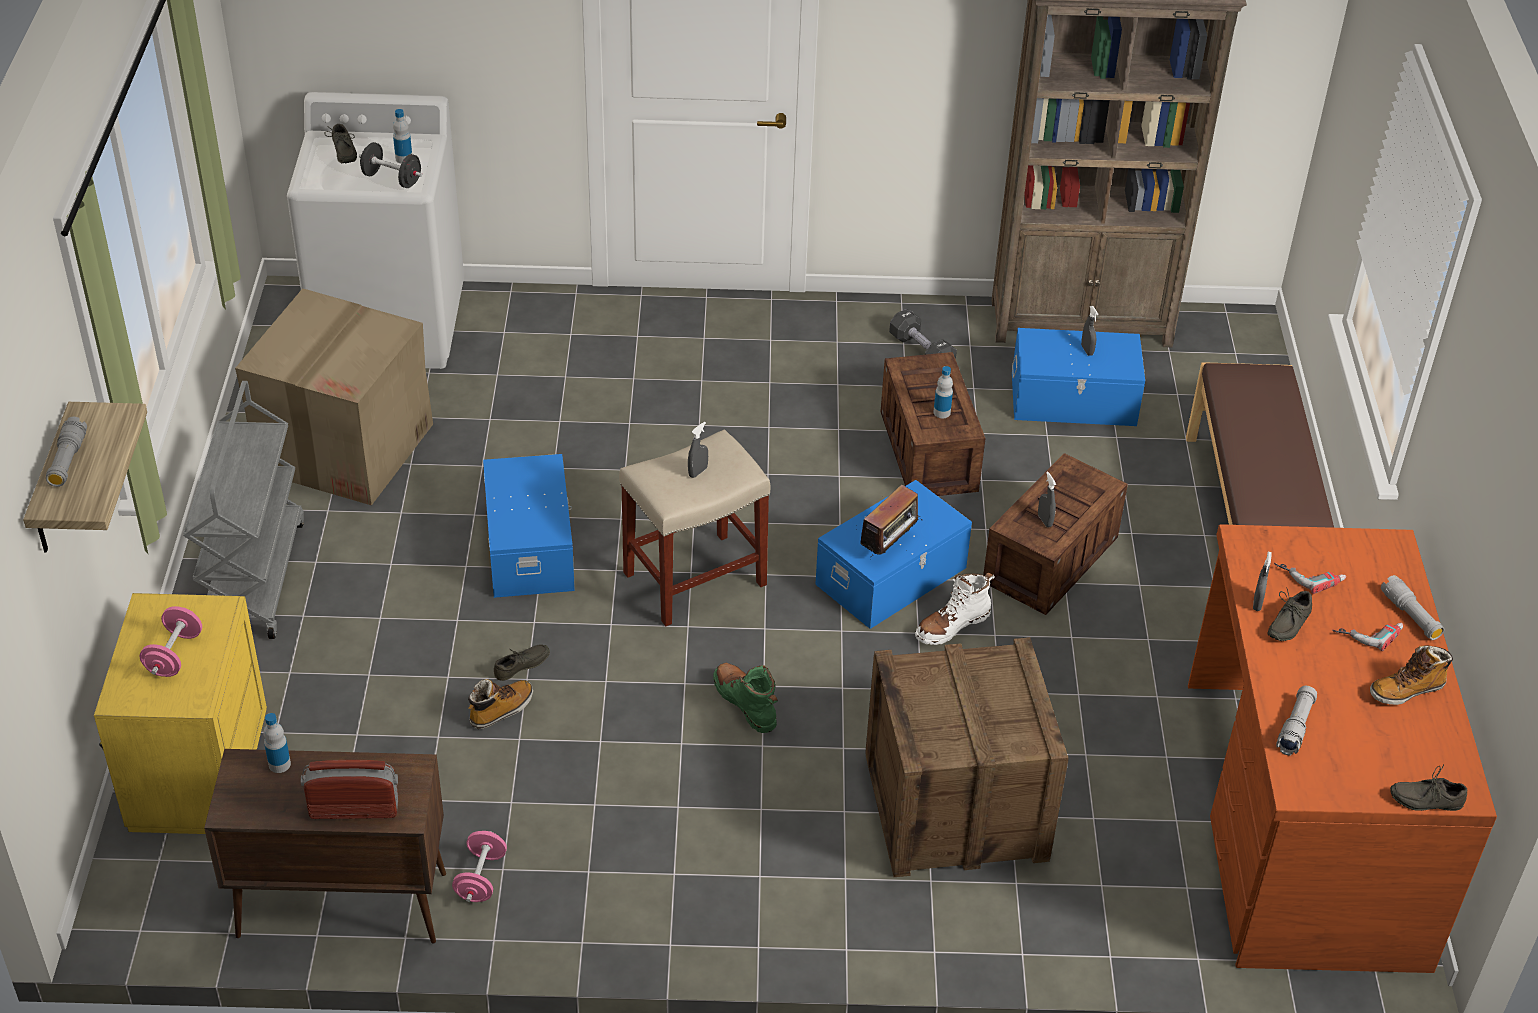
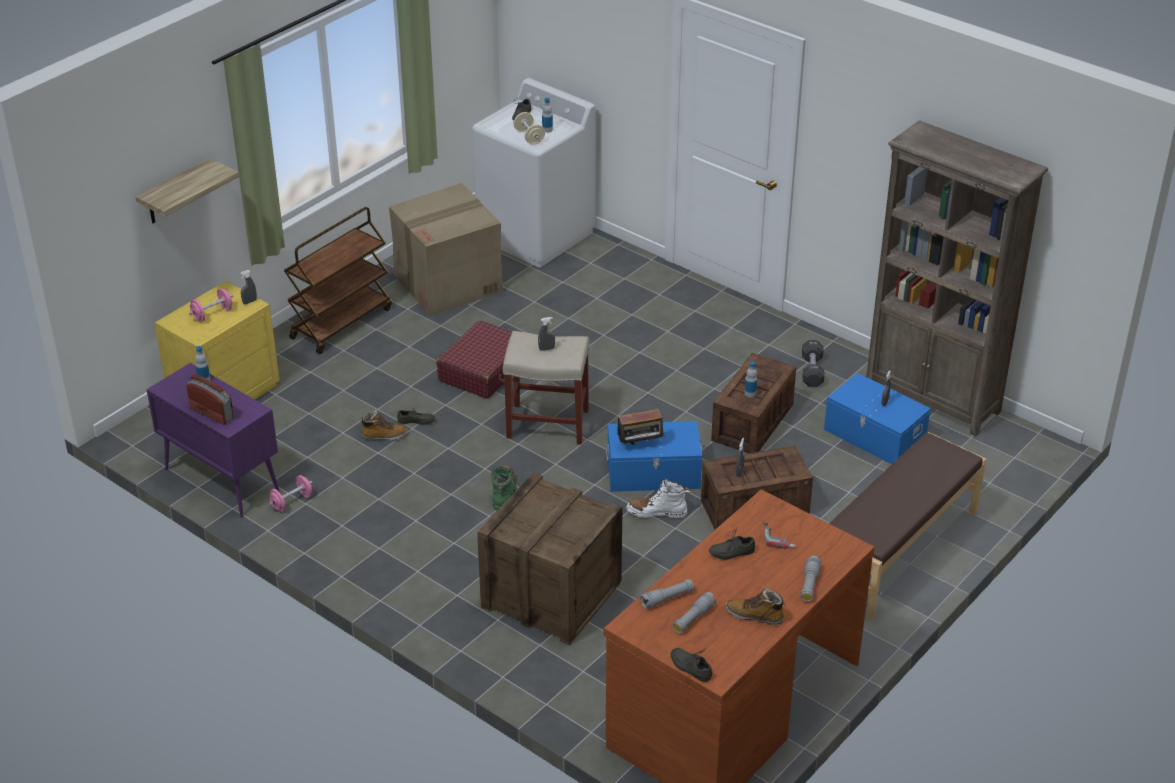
camera: 40 degrees right, 5 degrees down
(67, 461) = (179, 181): grey flashlight -> grey flashlight (693, 618)
(254, 576) = (341, 322): grey cart -> brown cart
(340, 905) = (221, 480): brown cabinet -> purple cabinet
(392, 179) = (529, 137): black dumbbell -> beige dumbbell
(531, 547) = (484, 370): blue storage box -> red suitcase
(1257, 603) = (728, 534): grey spray bottle -> grey spray bottle (249, 302)
(1368, 631) = (773, 579): power drill -> none

